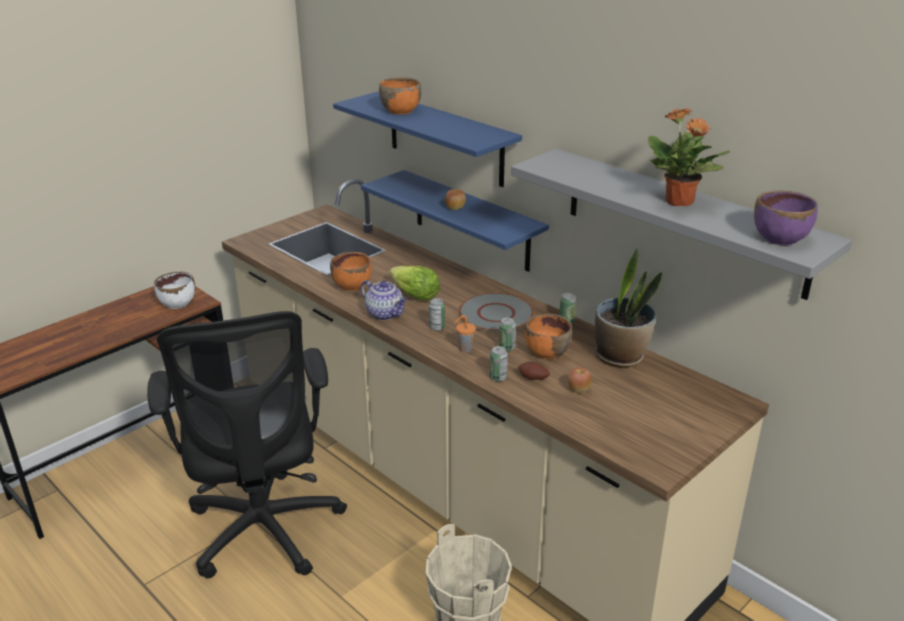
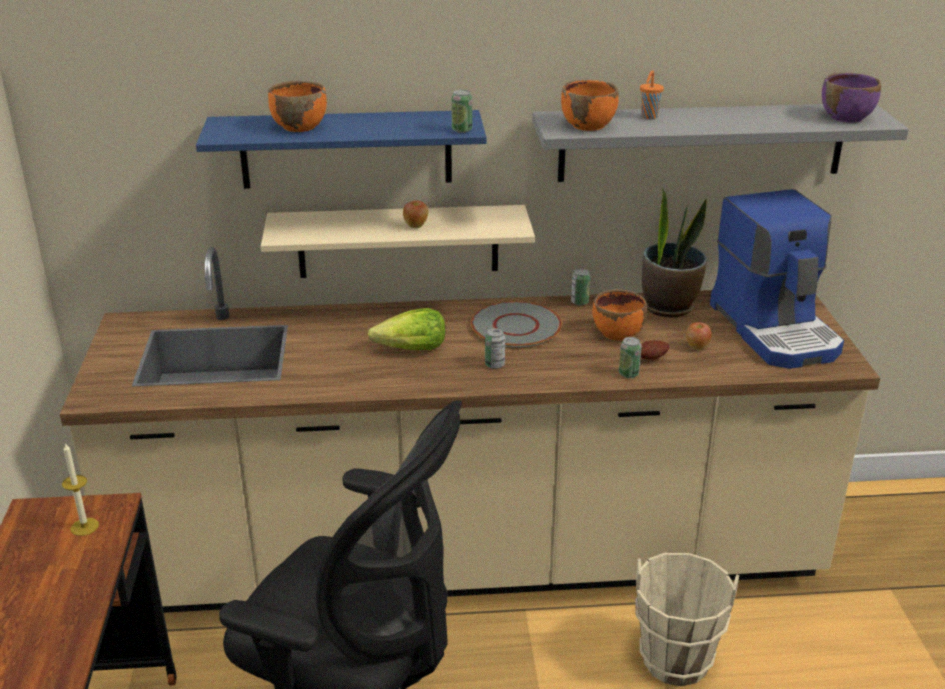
camera: 50 degrees left, 0 degrees up
(177, 303) = (84, 527): white bowl -> candle
(352, 285) = (331, 374): orange bowl -> orange bowl (588, 125)
(385, 314) = (425, 380): teapot -> none
(464, 349) = (556, 368): orange cup -> orange cup (648, 117)
(471, 221) = (398, 241): blue shelf -> beige shelf
(507, 347) = (583, 347): can -> can (462, 130)
(663, 414) = (776, 330): none -> coffee machine
(679, 202) = (732, 118): potted plant -> none

